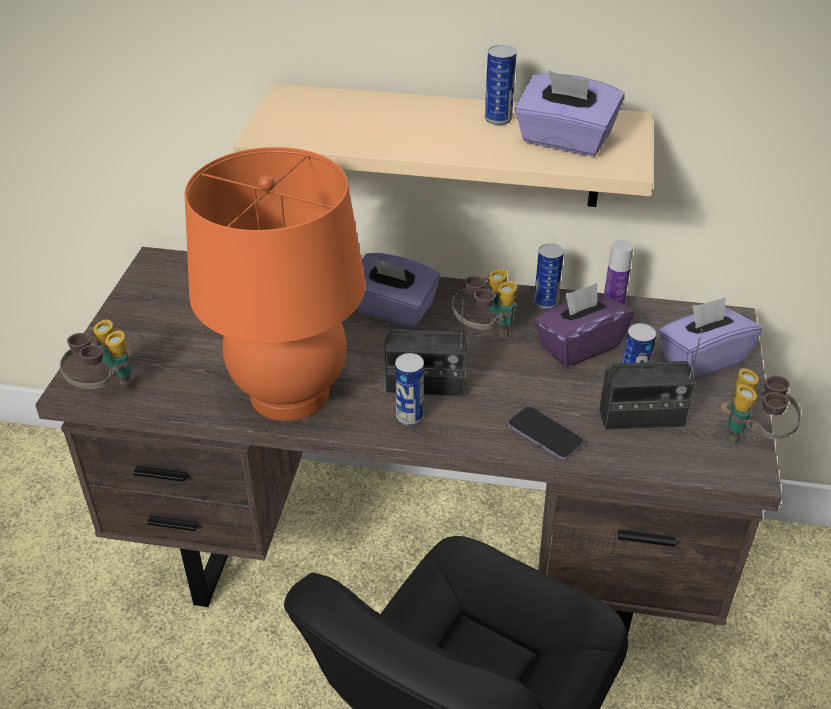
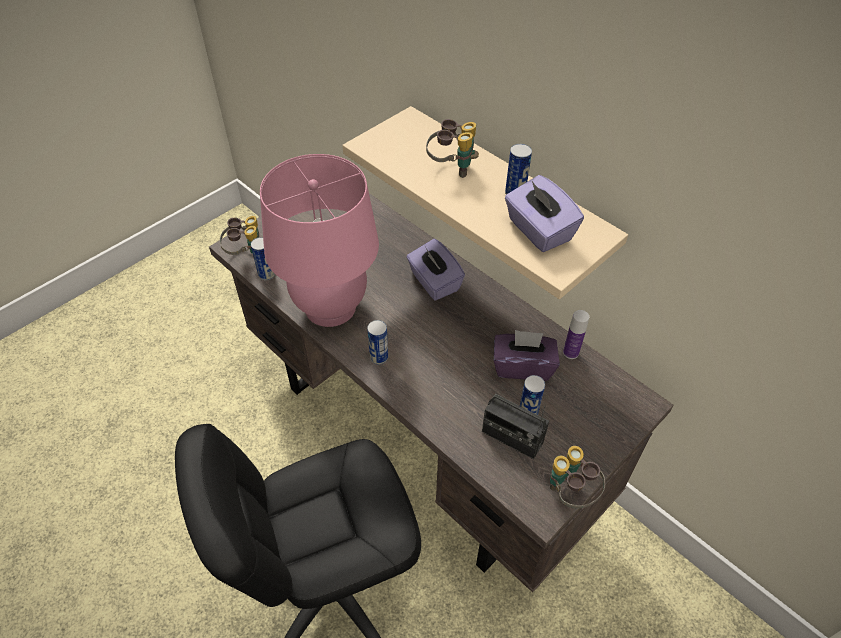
camera: 35 degrees right, 10 degrees up
(289, 393) = (330, 307): orange table lamp -> pink table lamp
(425, 385) = (406, 342): radio -> none
(484, 332) = (473, 325): binoculars -> binoculars (451, 168)
(545, 302) = (531, 325): can -> can (266, 274)
(545, 435) = (442, 414): phone -> none
(701, 359) = (593, 420): purple tissue box -> none

